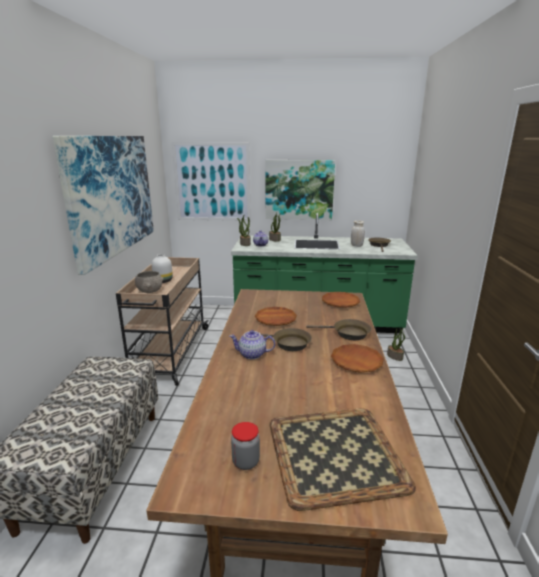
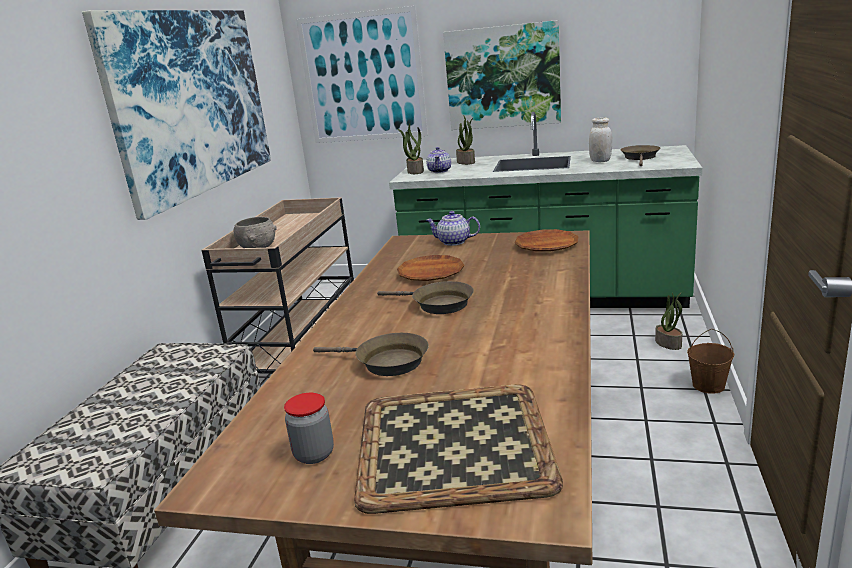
camera: 10 degrees right, 0 degrees up
(162, 281) = (281, 233): white vase -> none
(252, 354) = (376, 320): teapot -> teapot (454, 242)
(348, 333) = (541, 287): brown frying pan -> brown frying pan (386, 362)
(356, 361) = (539, 324): brown plate -> none
(422, 385) = (708, 385): none -> brown bucket

